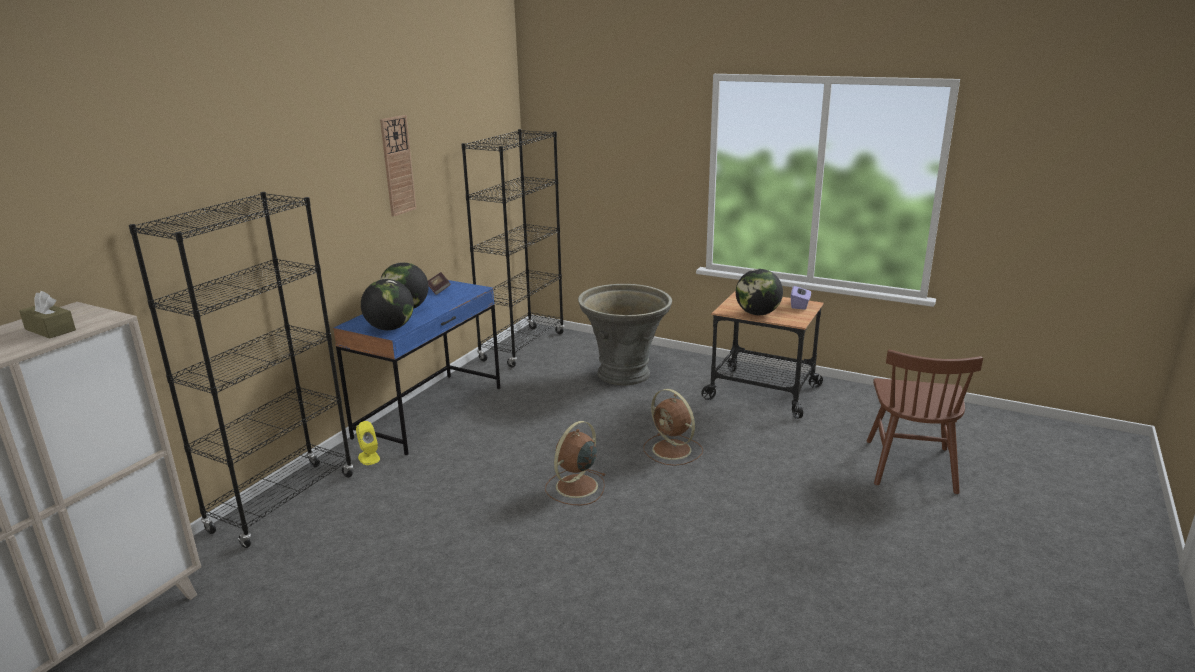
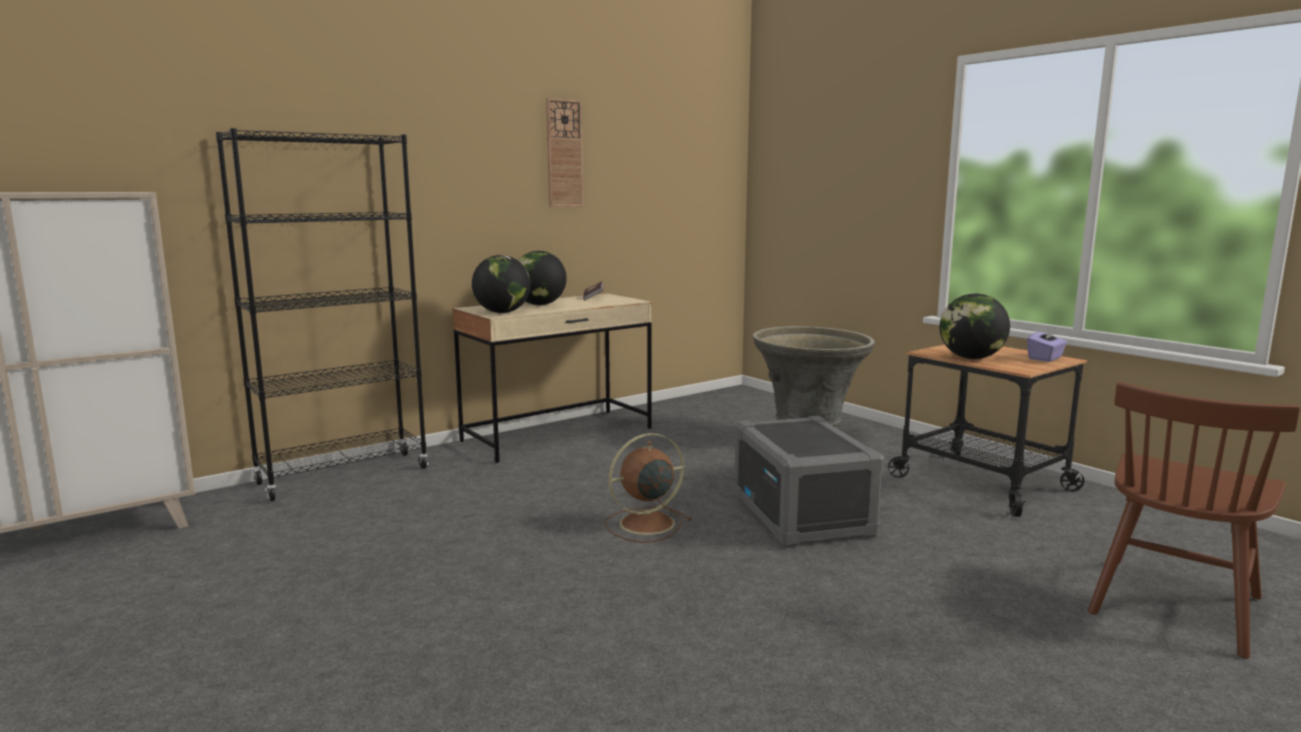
camera: 25 degrees right, 10 degrees down
(50, 330) = (76, 192): brown tissue box -> none
(368, 457) = (459, 458): yellow speaker -> none
(430, 412) = (558, 435): blue desk -> beige desk
(522, 347) = (711, 401): black bookcase -> none
(673, 450) = (802, 515): brown fan -> grey storage box

